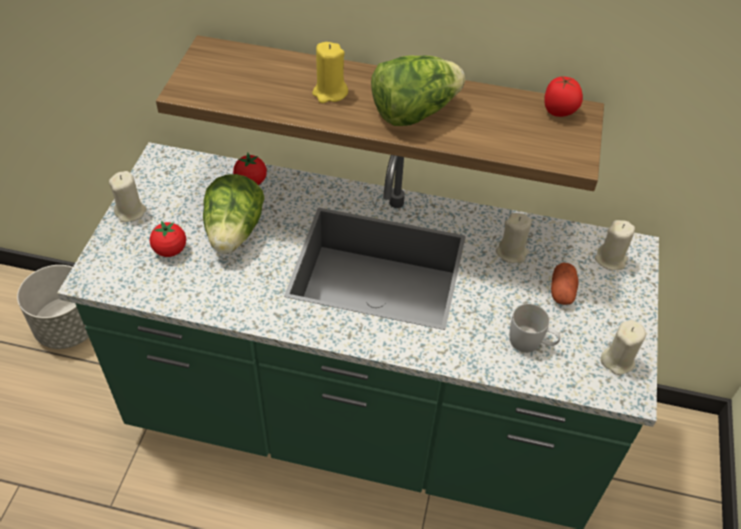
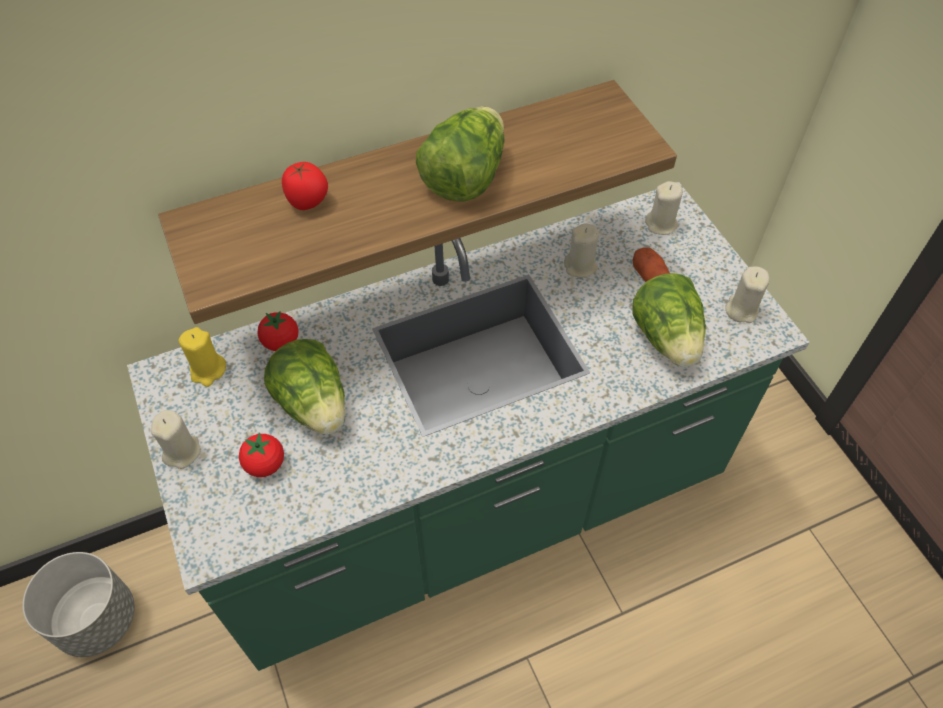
camera: 35 degrees left, 5 degrees up
(329, 93) = (366, 202): yellow candle -> yellow candle (208, 370)
(531, 343) = (667, 338): white mug -> lettuce
(559, 112) = (587, 107): tomato -> tomato (308, 202)

